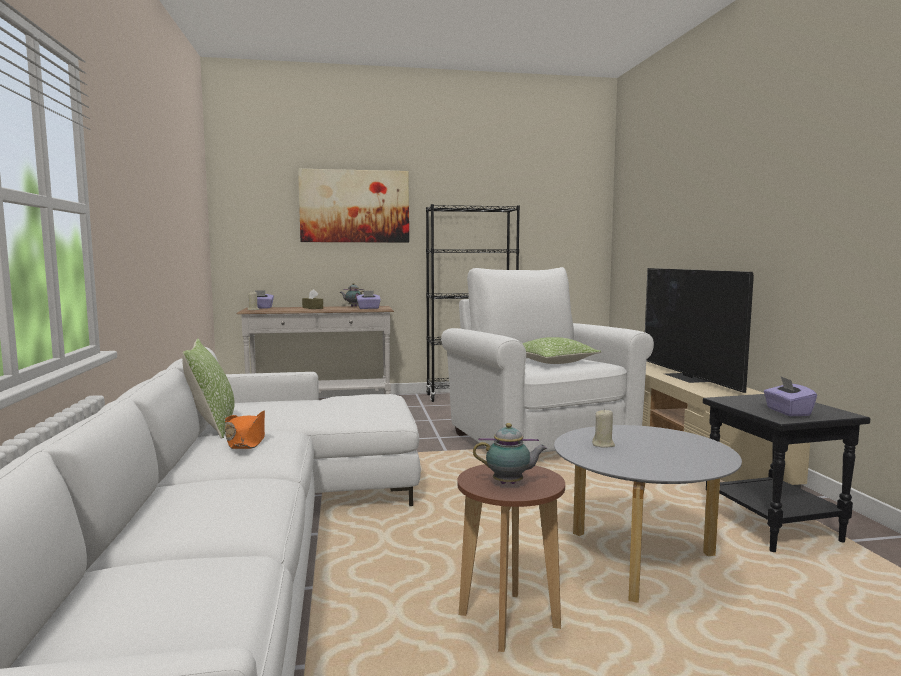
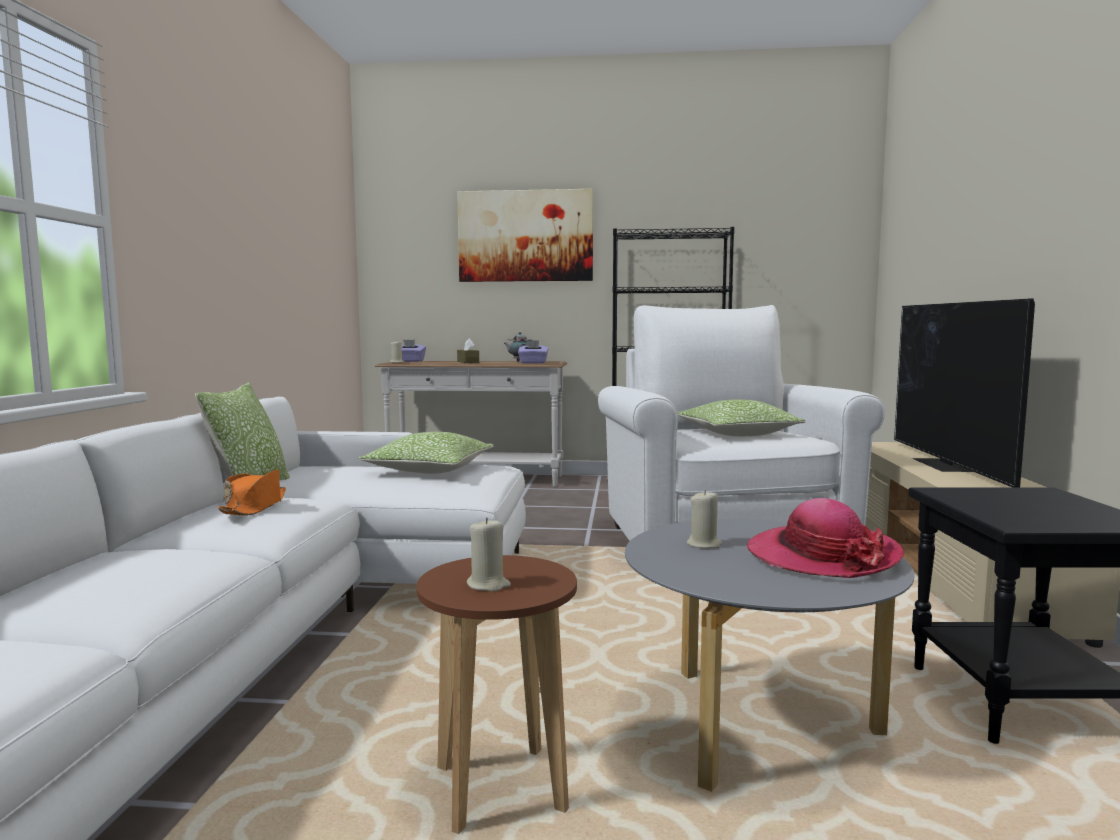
camera: 15 degrees right, 0 degrees up
(343, 401) = (429, 470): none -> pillow
(510, 484) = (488, 585): teapot -> beige candle
(679, 447) = (822, 556): none -> hat
(787, 412) = (1034, 515): purple tissue box -> none

